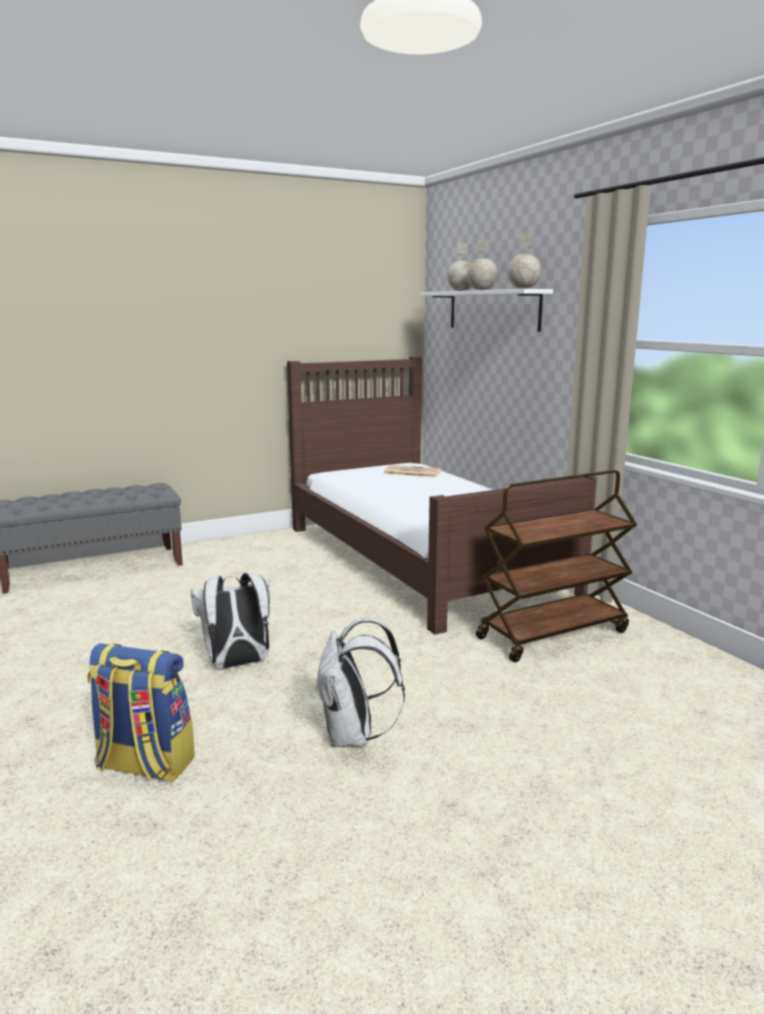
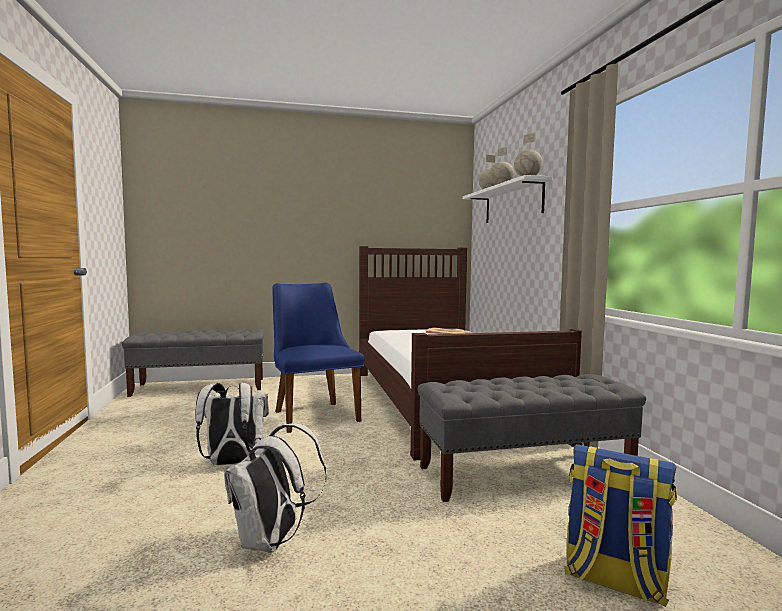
camera: 15 degrees right, 10 degrees down
(144, 765) = (80, 536): backpack -> backpack (614, 580)
(279, 591) = (313, 413): none -> blue chair
(552, 634) = (525, 473): brown cart -> grey bench

